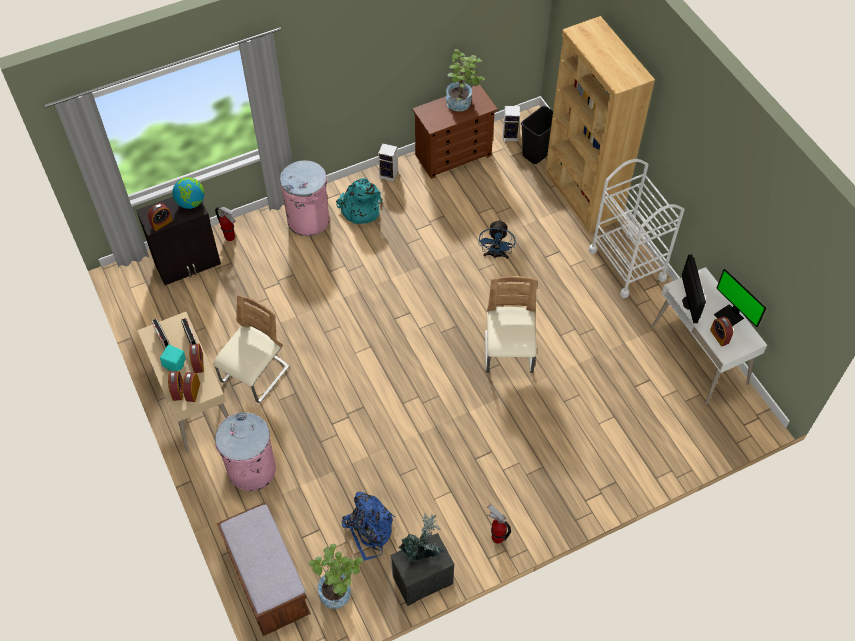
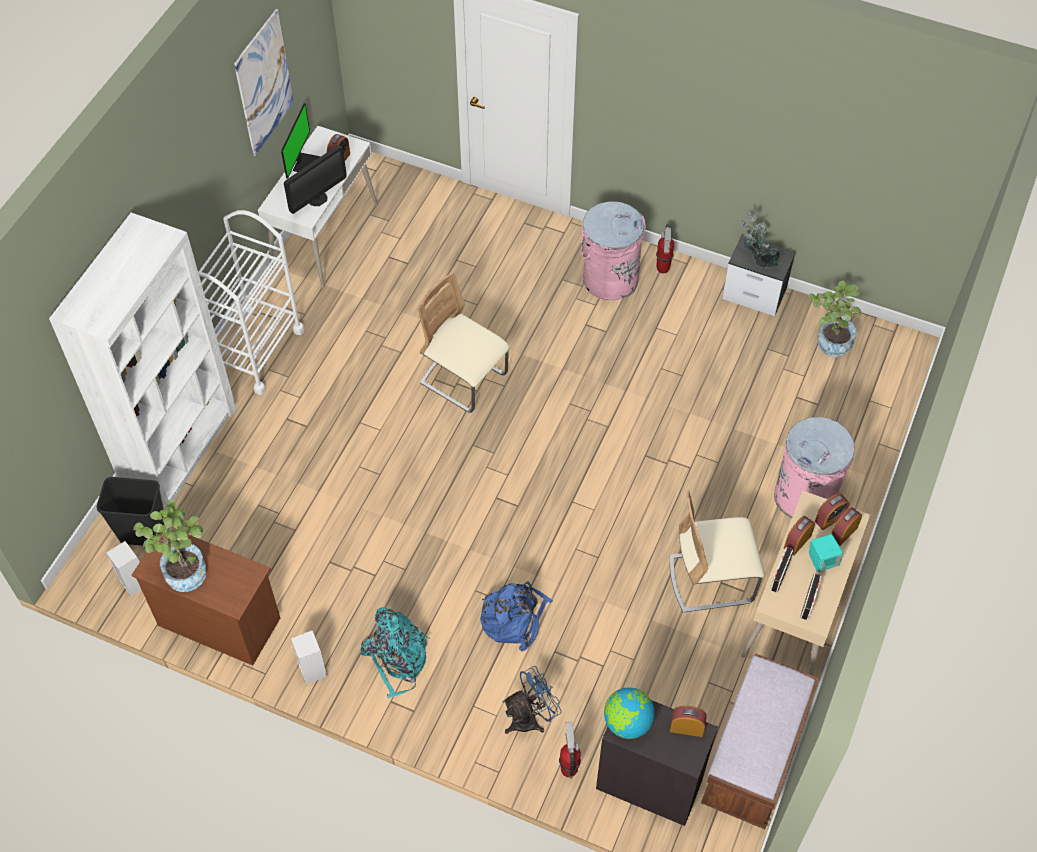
camera: 130 degrees left, 0 degrees up
(267, 581) = (880, 398): brown bench -> brown bench (754, 758)
(309, 220) = (462, 702): pink trash can -> pink trash can (610, 278)
(369, 530) = (756, 360): blue backpack -> blue backpack (514, 618)
(496, 255) = (344, 472): blue fan -> blue fan (530, 718)
(508, 353) = (464, 380): beige chair -> beige chair turned 75 degrees clockwise
(582, 195) = (180, 447): brown bookcase -> white bookcase
(760, 239) = (264, 83): none -> picture

